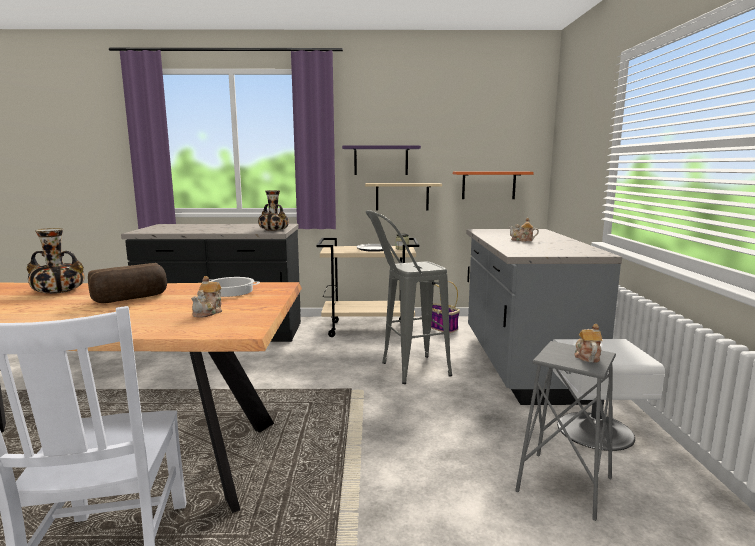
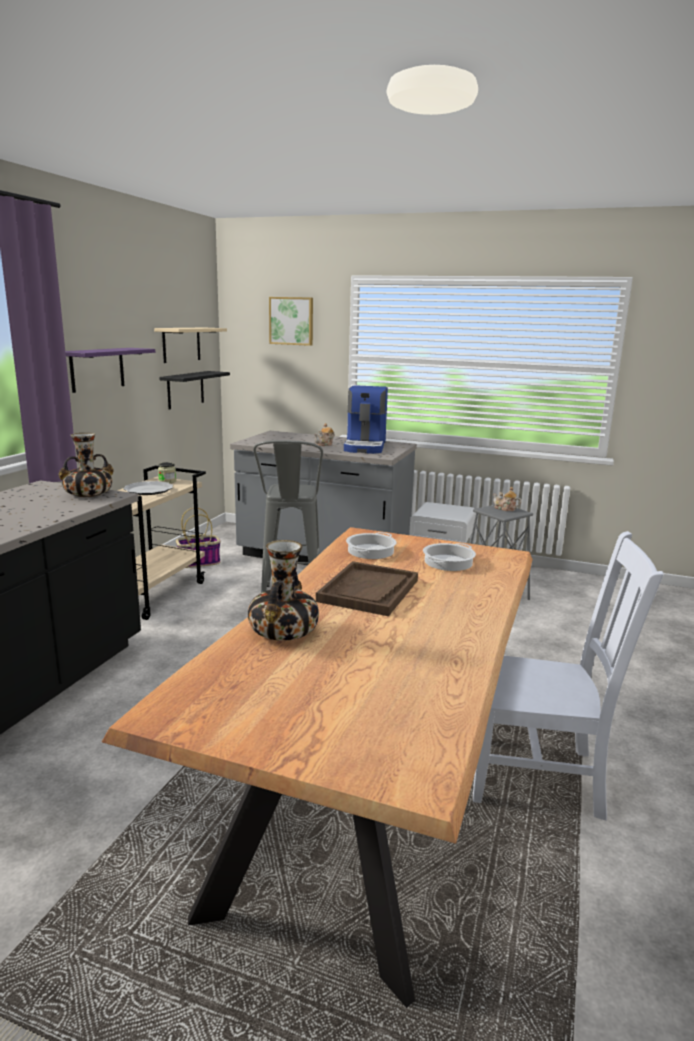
camera: 70 degrees left, 5 degrees up
(130, 298) = (369, 591): bread -> brown tray
(208, 312) = (448, 562): teapot -> cooking pot
(402, 196) = (121, 415): beige shelf -> beige shelf (181, 344)
(488, 185) = (185, 389): orange shelf -> black shelf
(548, 247) = (366, 446): none -> coffee machine
(584, 116) = (292, 321): none -> picture

